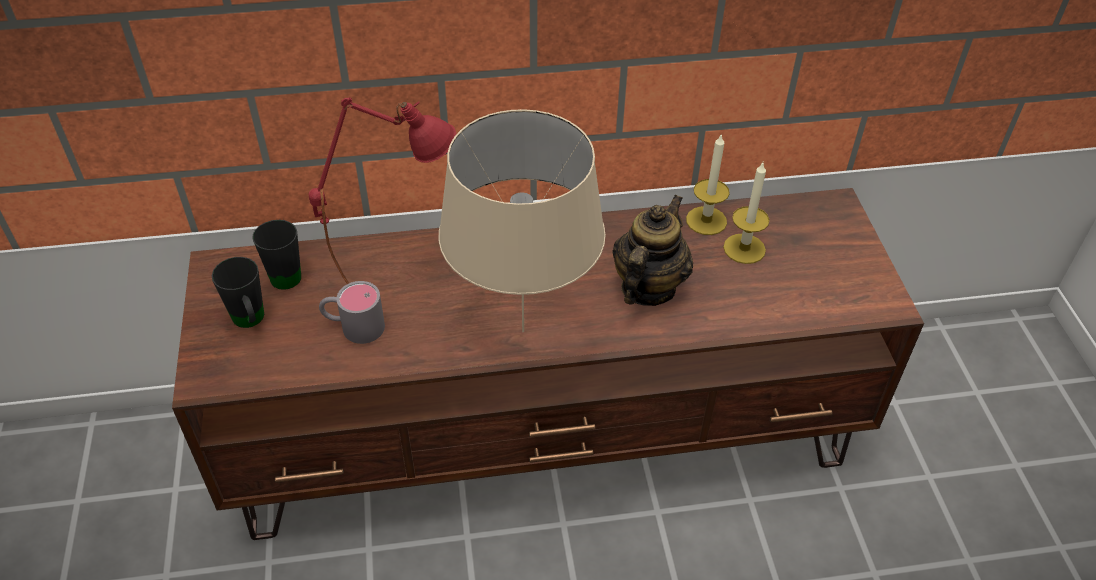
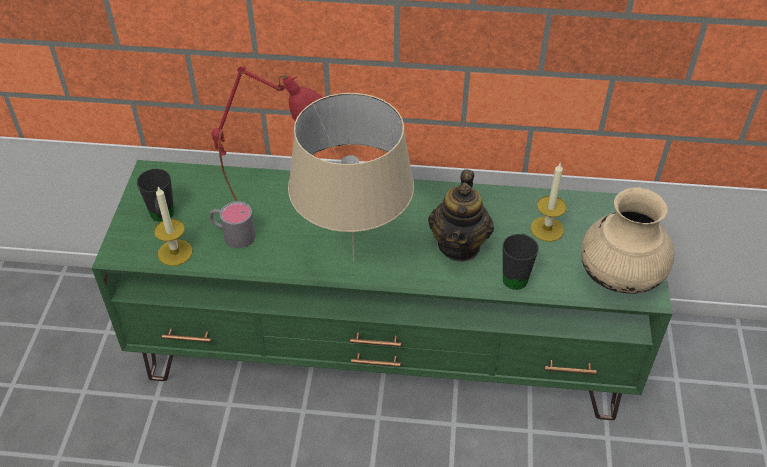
camera: 15 degrees right, 0 degrees up
(287, 272) = (199, 186): black mug -> black mug (516, 274)
(547, 439) = (385, 351): brown tv stand -> green tv stand
(647, 287) = (459, 245): teapot -> teapot turned 150 degrees clockwise
(706, 220) = (524, 202): candle -> candle (175, 252)
(849, 293) = (619, 279): none -> beige vase

